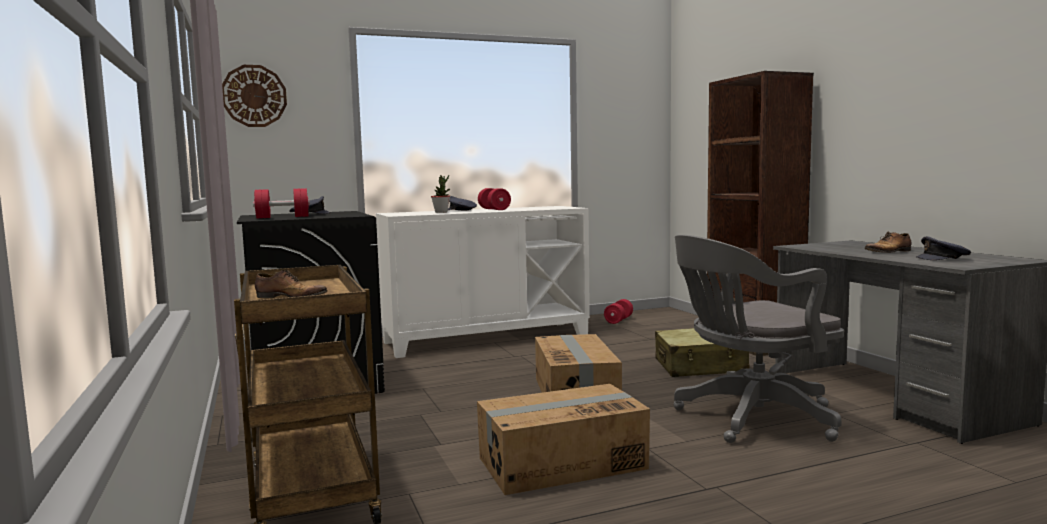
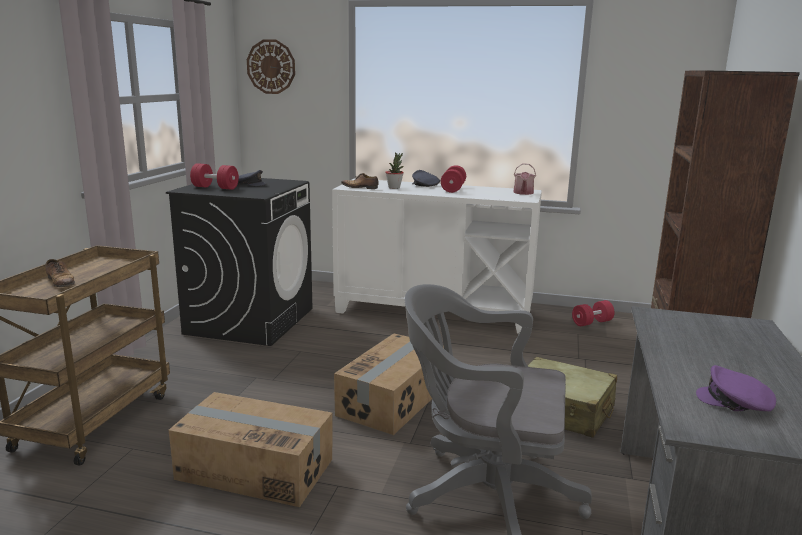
camera: 35 degrees right, 10 degrees up
(556, 207) = (523, 193): none -> watering can
(889, 252) = (718, 364): shoe -> shoe (360, 188)
(943, 258) = (736, 403): grey cap -> purple cap

